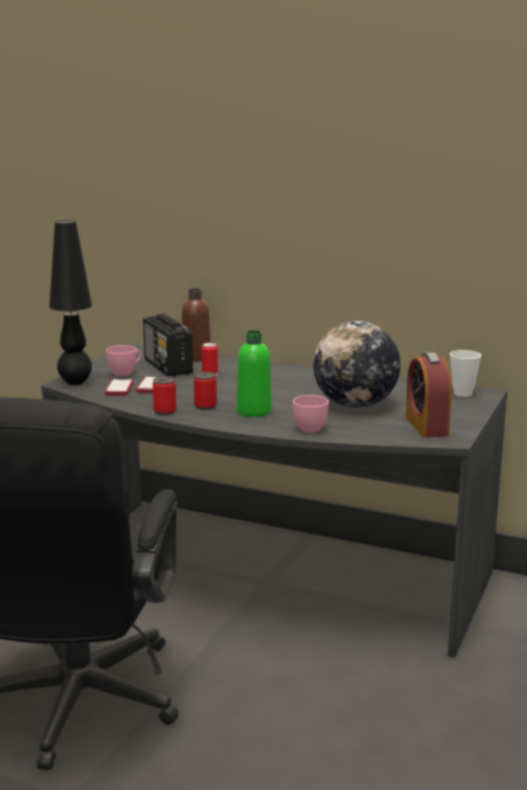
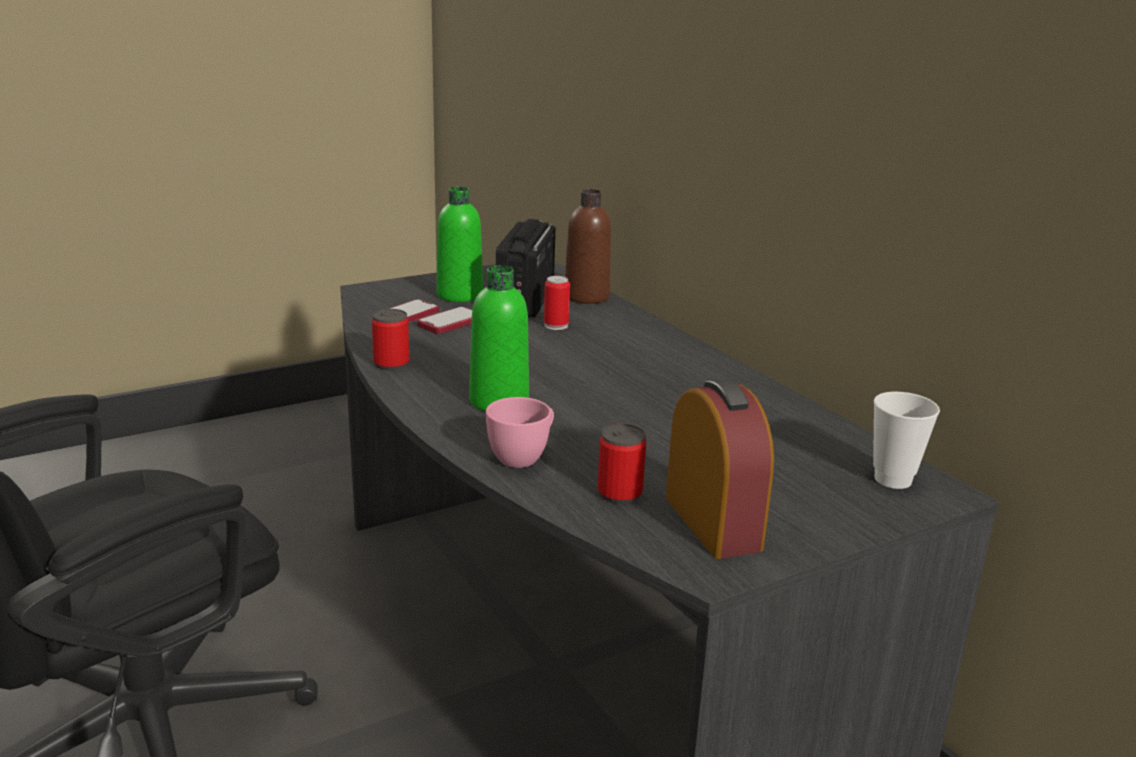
camera: 35 degrees right, 5 degrees up
(75, 382) = (379, 292): black table lamp -> none
(125, 373) = (460, 295): pink cup -> green bottle
(205, 406) = (454, 372): can -> can (619, 493)
(355, 406) = (663, 441): globe -> none
(426, 426) = (712, 522): alarm clock -> alarm clock turned 135 degrees clockwise

